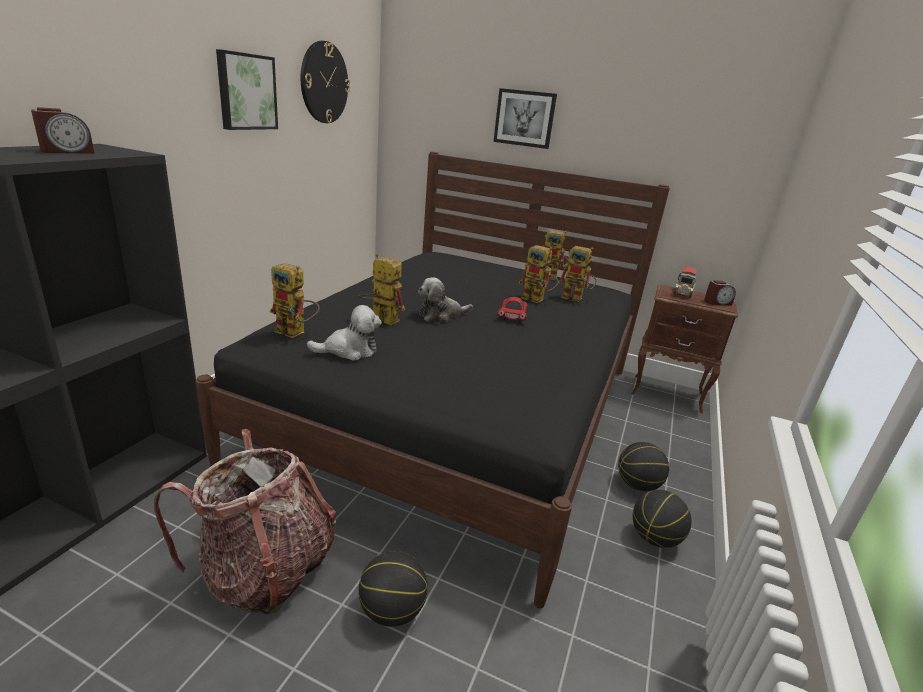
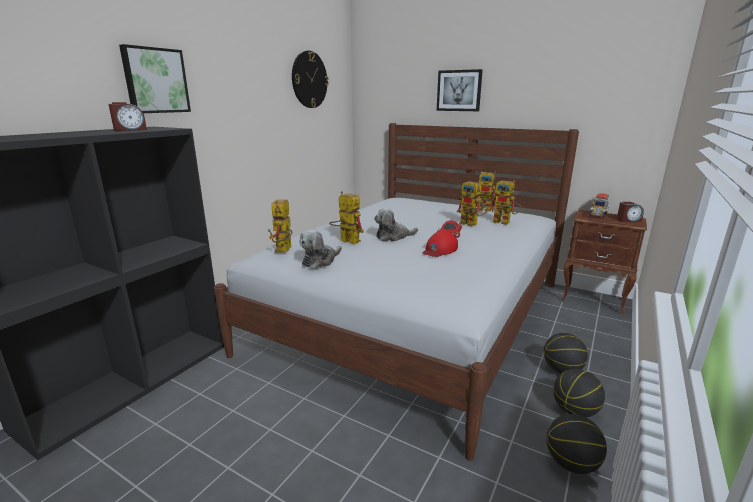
camera: 10 degrees right, 5 degrees down
(246, 91) = (252, 88): picture -> picture (155, 80)
(264, 570) = (257, 425): backpack -> none
(296, 332) = (284, 251): toy robot -> toy robot turned 60 degrees clockwise
(349, 350) = (320, 261): plush toy -> plush toy turned 135 degrees clockwise
(392, 610) = (350, 457): basketball -> basketball (571, 463)
(459, 411) = (415, 315): black bed -> white bed
(503, 338) = (439, 250): none -> red cap

